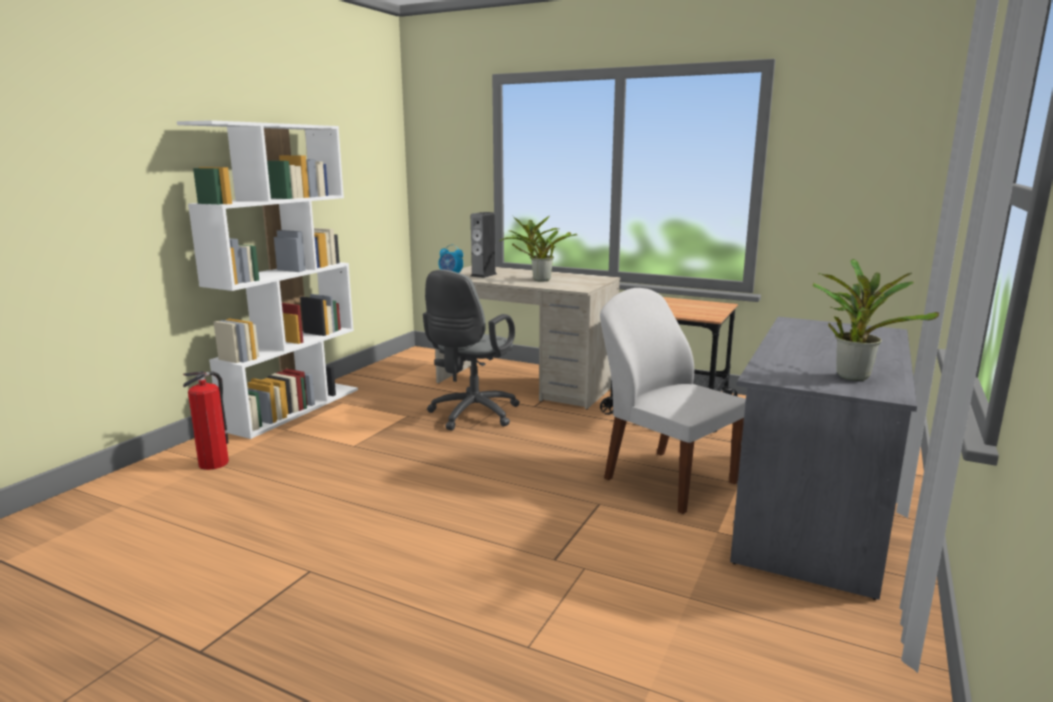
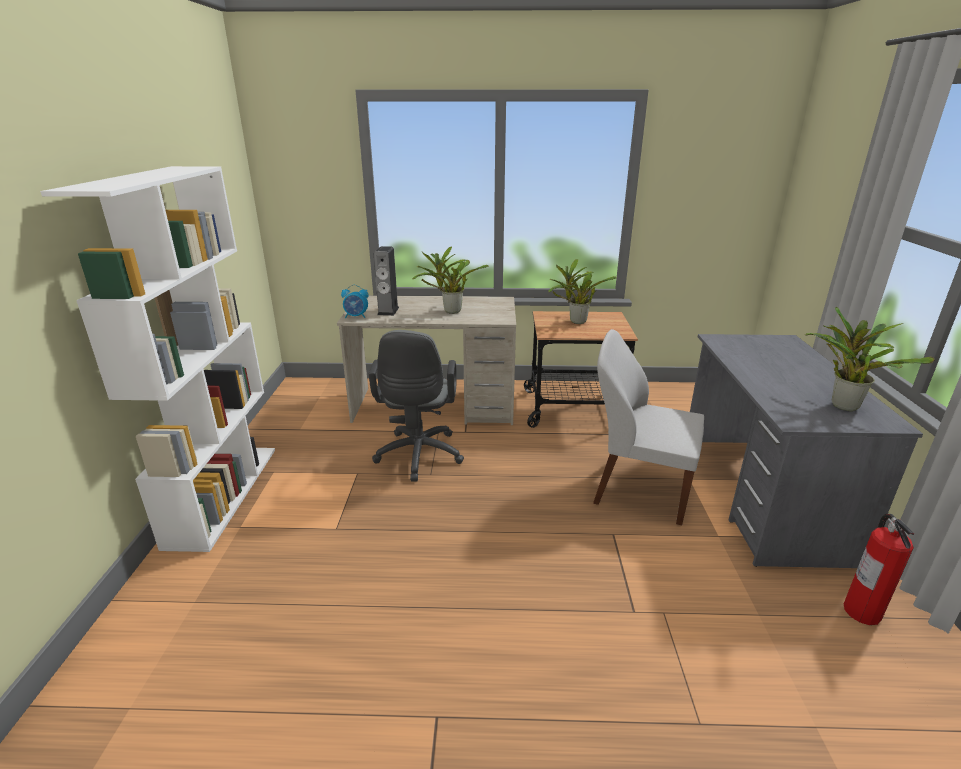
camera: 25 degrees left, 10 degrees up
(214, 463) = (195, 601): fire extinguisher -> fire extinguisher (861, 611)
(671, 305) = (575, 322): none -> potted plant

